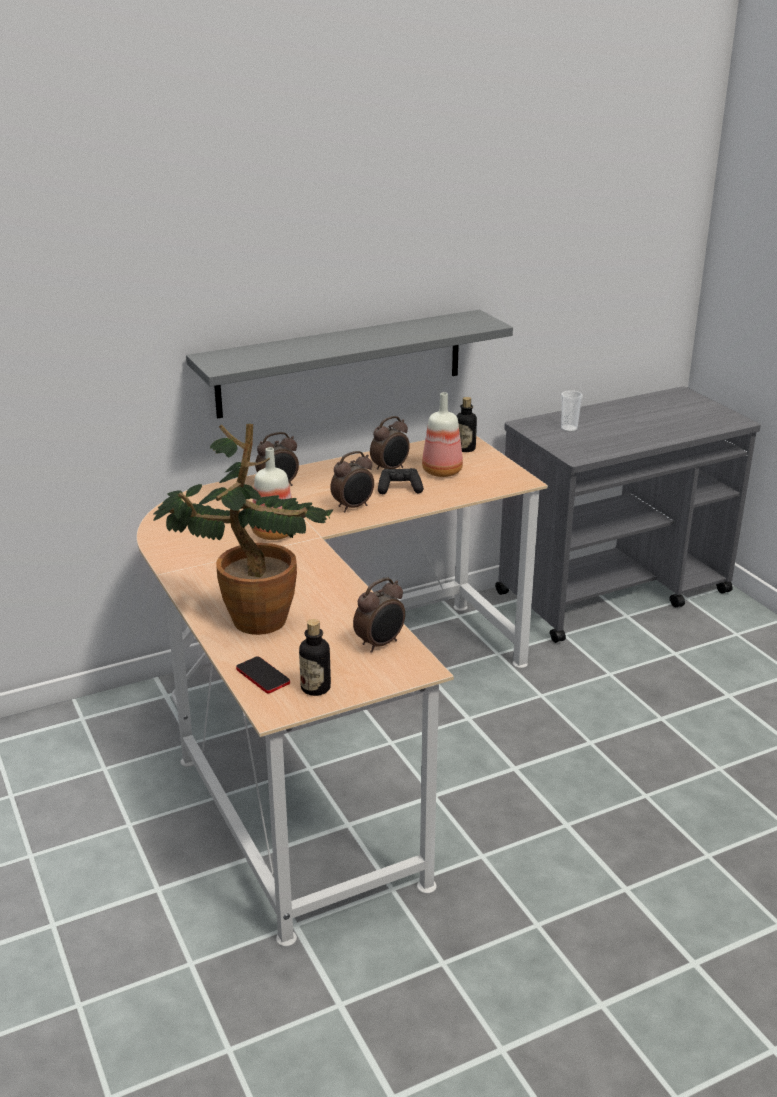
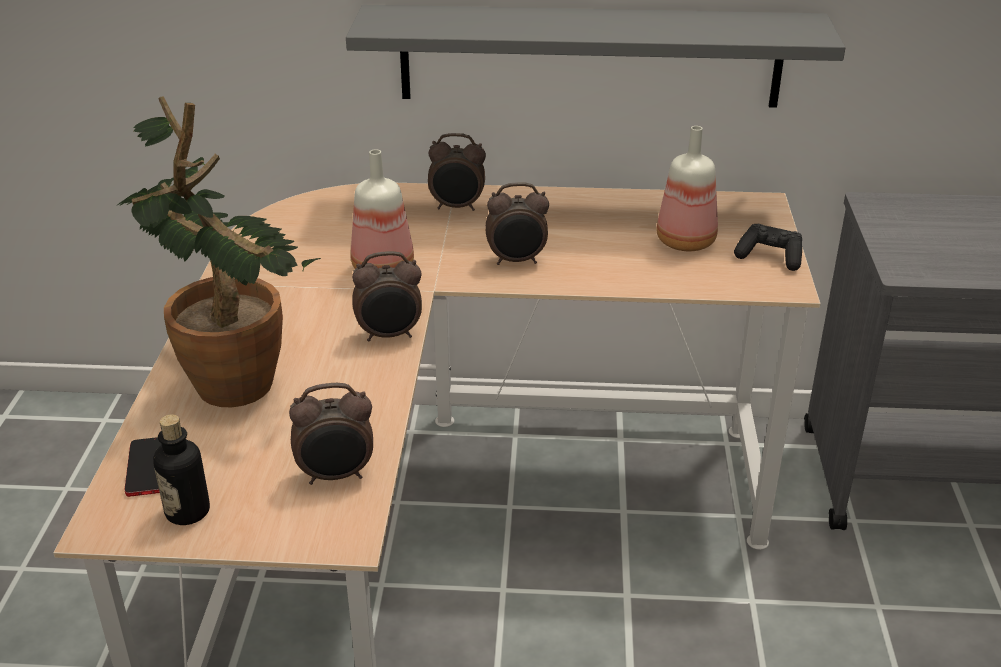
camera: 30 degrees right, 5 degrees up
(390, 469) = (619, 221): alarm clock -> alarm clock (390, 335)
(399, 489) = (603, 251): black game controller -> black game controller (770, 257)
(465, 449) = (751, 217): bottle -> none
(569, 429) = (934, 225): cup -> none

